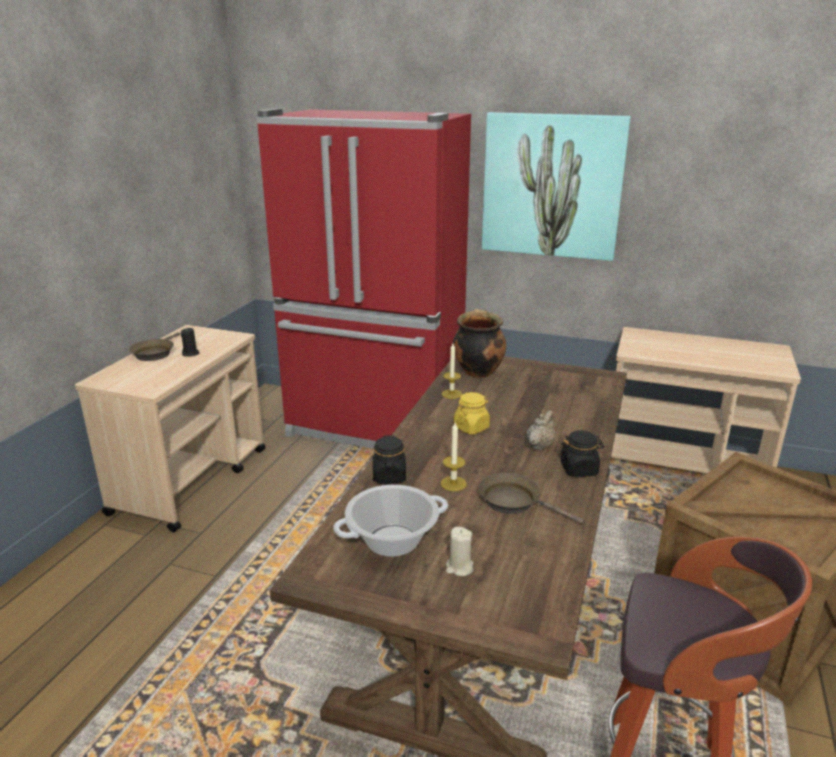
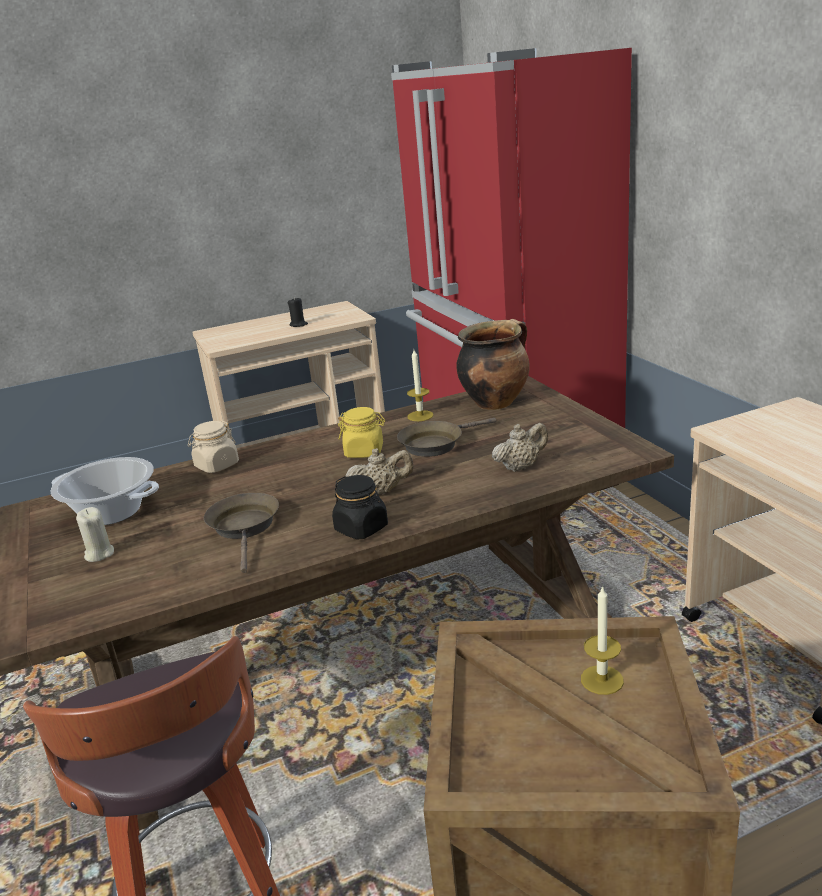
camera: 50 degrees right, 0 degrees up
(155, 353) = (279, 319): brown frying pan -> brown frying pan (435, 444)
(389, 476) = (217, 465): black jar -> beige jar
(453, 483) = (241, 491): candle -> candle (602, 680)
(552, 186) = (718, 154): picture -> none
(577, 403) = (520, 467): none -> beige teapot

